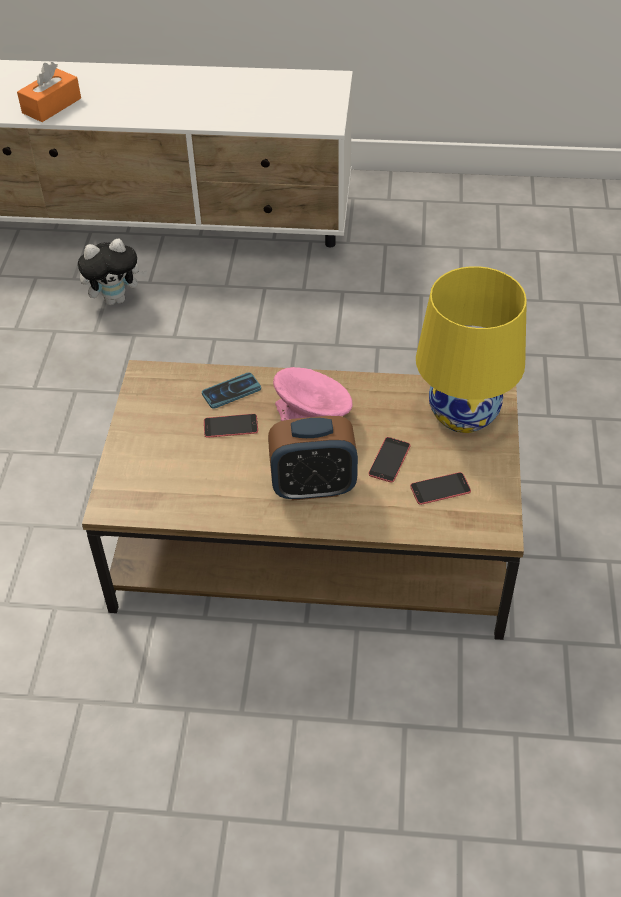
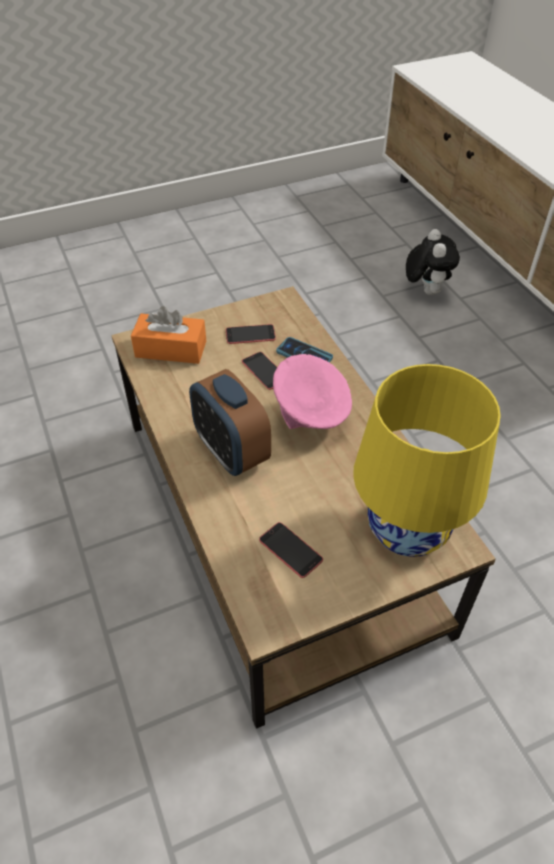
camera: 60 degrees right, 0 degrees up
(51, 105) = (499, 120): orange tissue box -> orange tissue box (171, 349)
(116, 299) = (425, 290): plush toy -> plush toy turned 135 degrees counterclockwise
(389, 460) = (301, 494): phone -> phone (250, 334)

